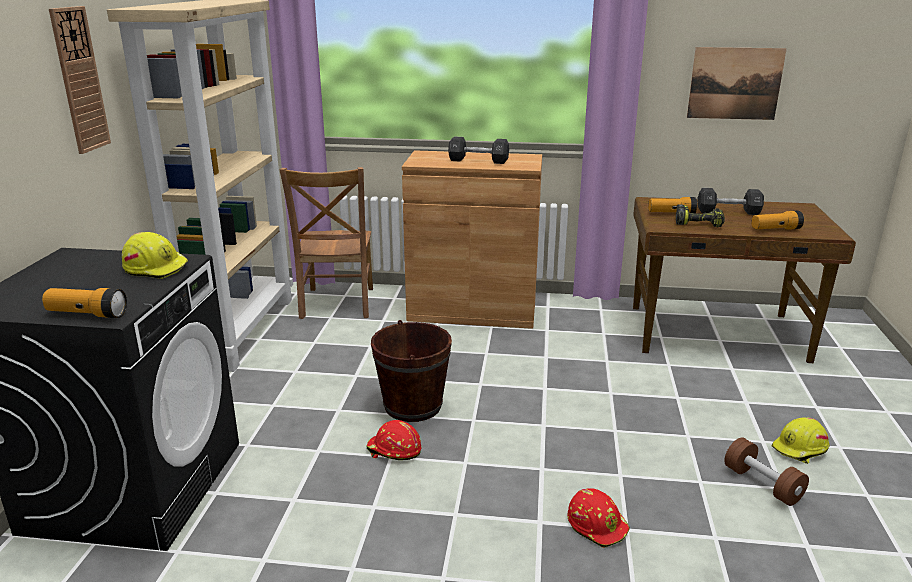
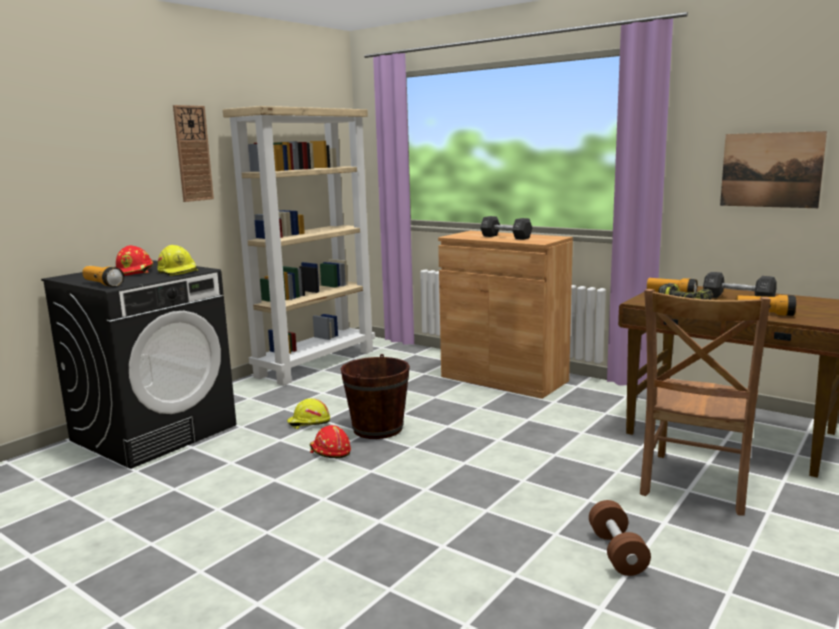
camera: 30 degrees right, 10 degrees down
(337, 304) = (401, 358): brown chair -> brown chair (695, 485)
(597, 525) = (422, 536): red hard hat -> red hard hat (135, 272)
(800, 449) = (699, 538): yellow hard hat -> yellow hard hat (308, 423)

